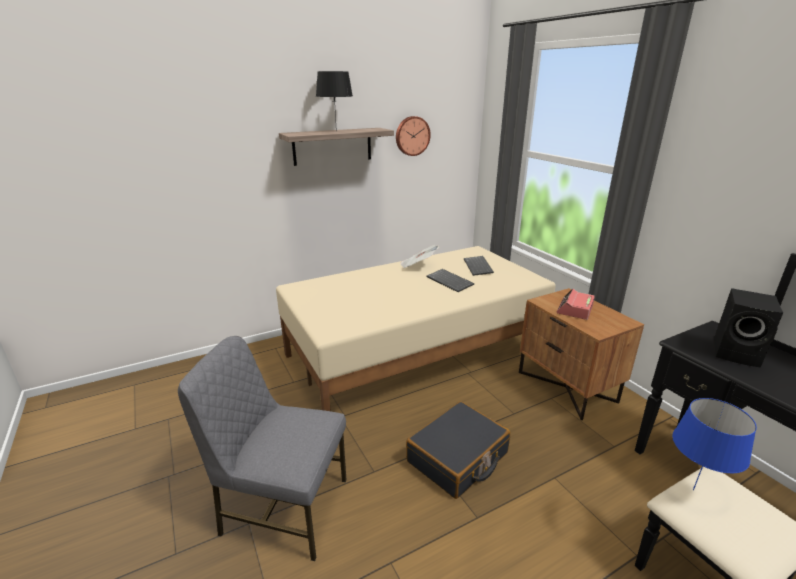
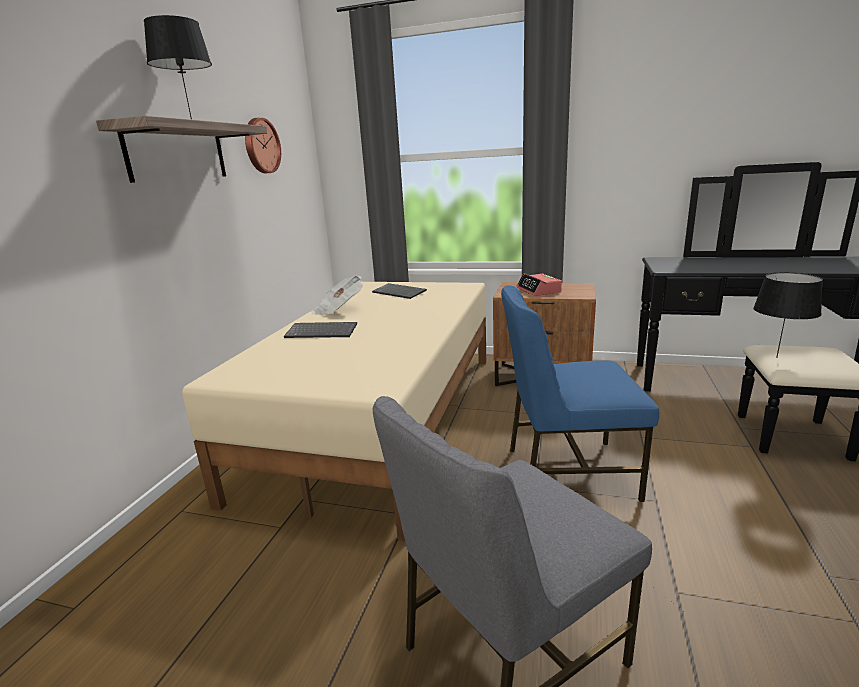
camera: 45 degrees left, 5 degrees down
(450, 281) = (401, 308): keyboard -> keyboard (322, 331)
(458, 458) = (567, 472): black suitcase -> blue chair
(692, 489) = (775, 357): blue table lamp -> black table lamp
(738, 353) = (695, 264): black speaker -> none

